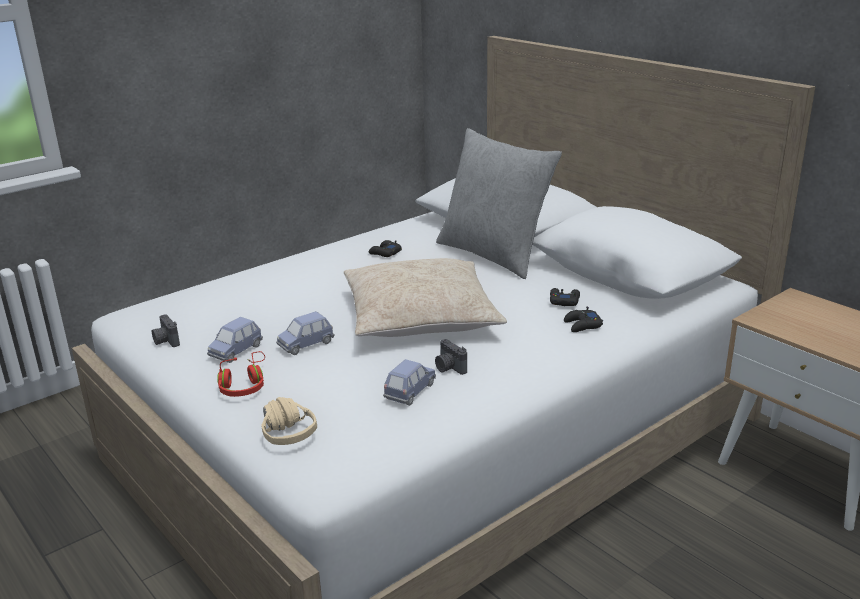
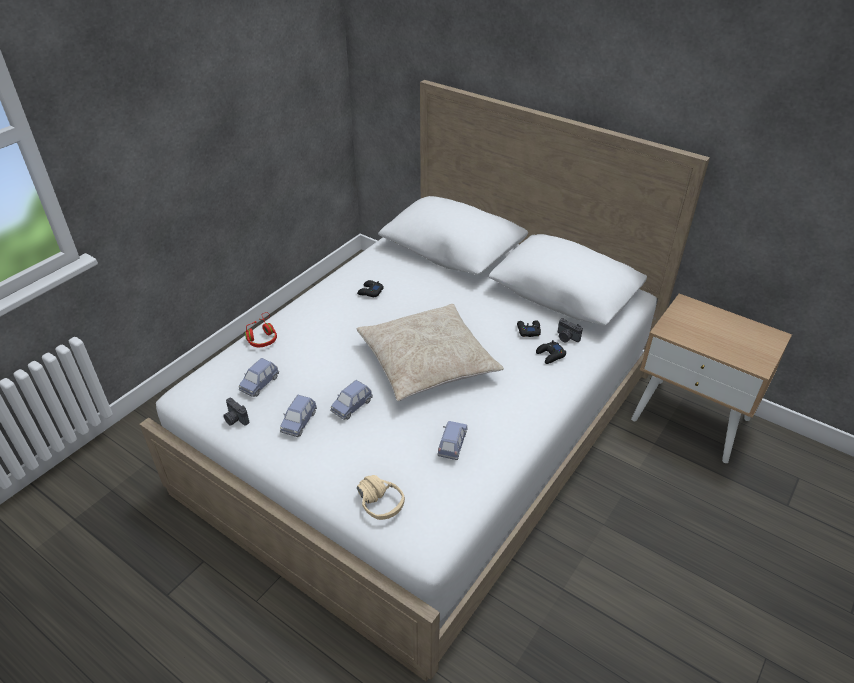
camera: 15 degrees left, 15 degrees up
(212, 315) = (260, 384): none -> blue toy car
(244, 384) = (322, 457): red headphones -> red headphones (262, 336)
(449, 368) = (471, 415): camera -> camera (566, 337)
(494, 255) = (457, 284): grey pillow -> none

